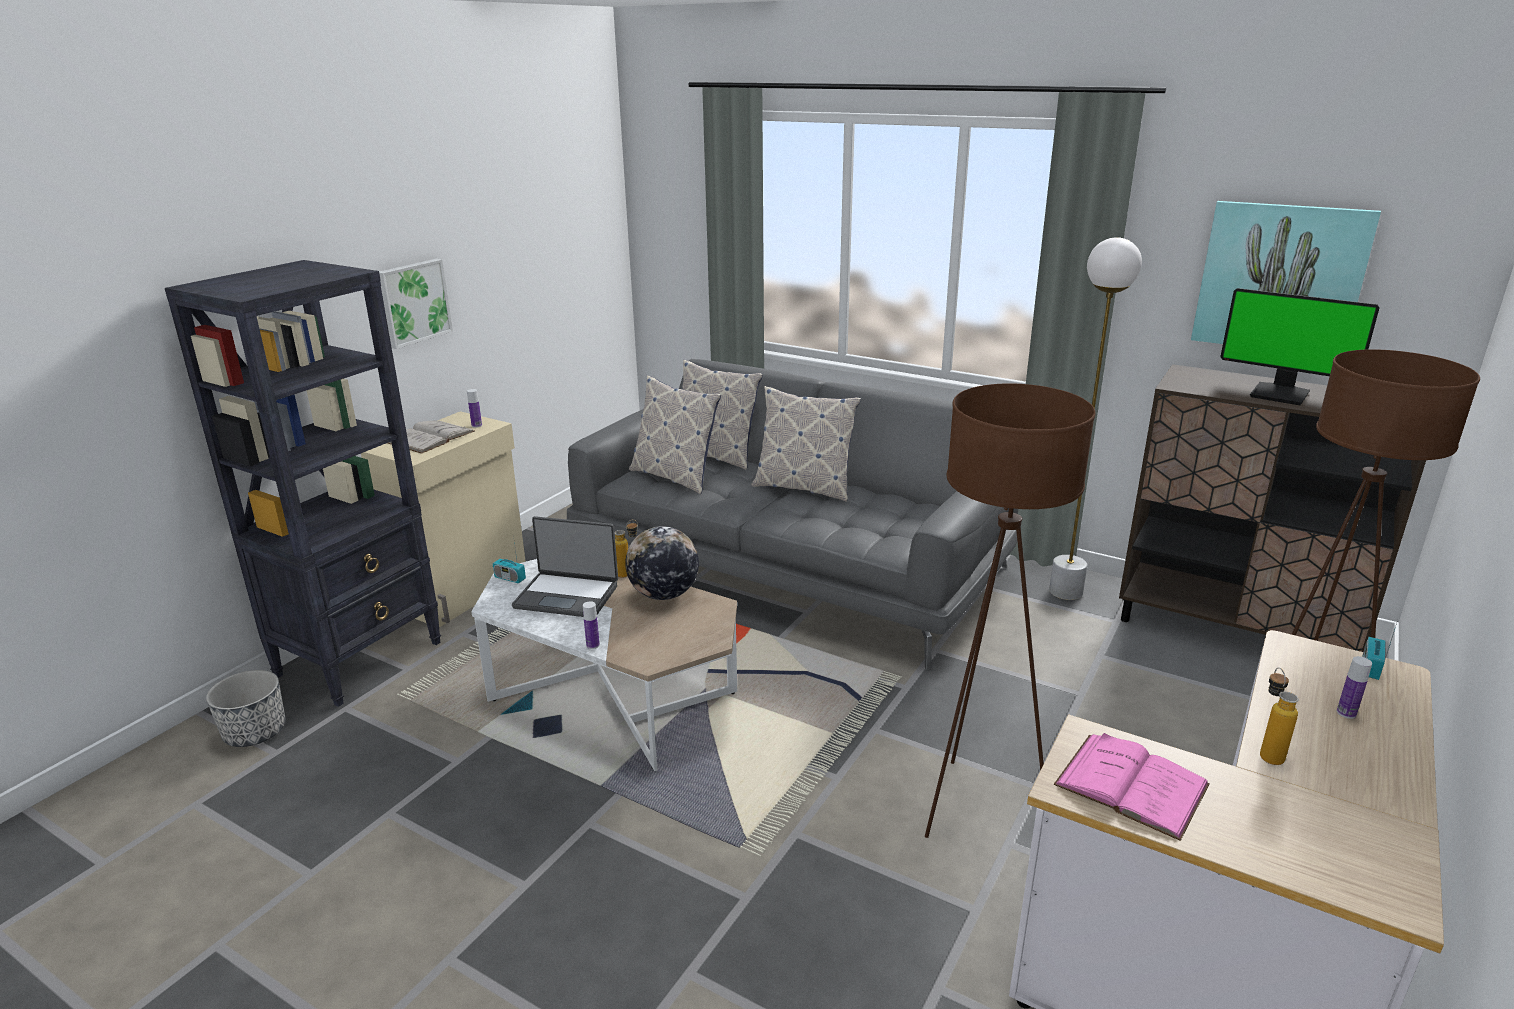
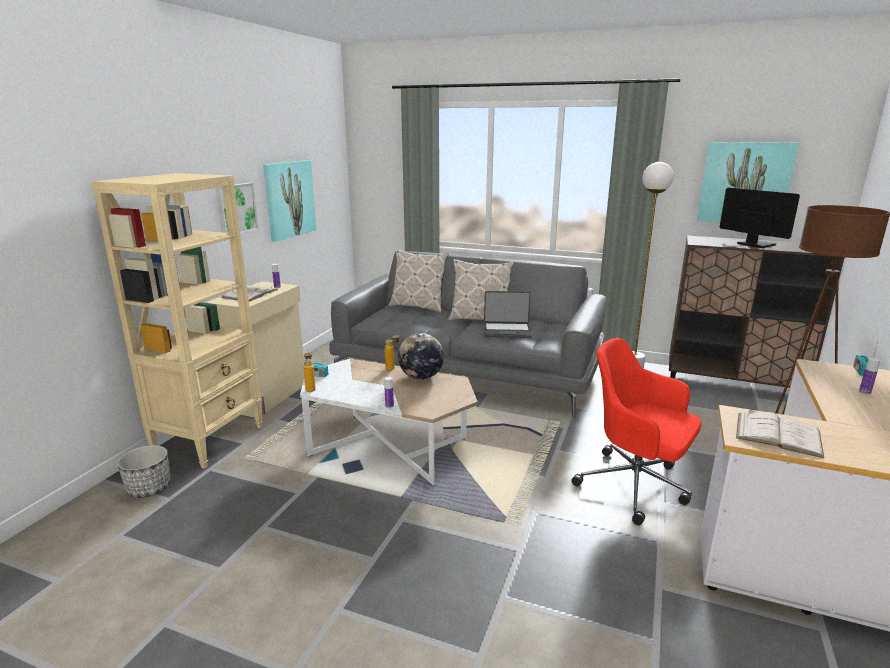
camera: 10 degrees left, 5 degrees down
(361, 658) = (210, 439): black bookcase -> beige bookcase
(513, 277) = (290, 199): none -> picture
(567, 595) = (360, 381): laptop -> laptop (507, 331)
(675, 477) = (399, 318): pillow -> none
(977, 807) = (635, 486): brown floor lamp -> red office chair
(1131, 784) = (778, 434): pink book -> white book
(1267, 752) = (838, 413): bottle -> bottle (310, 388)
(1280, 394) = (754, 244): monitor -> monitor turned 150 degrees counterclockwise

